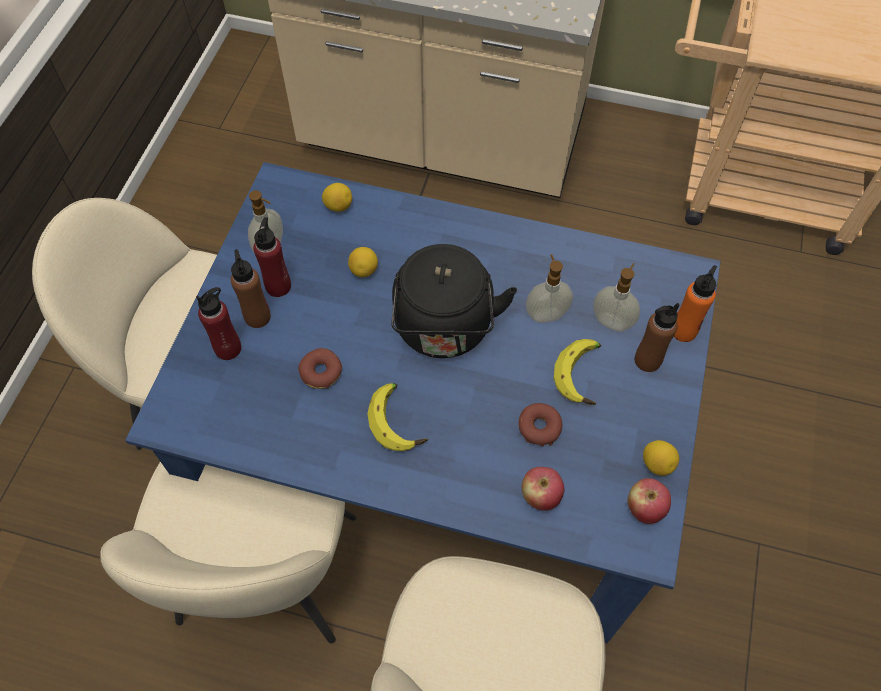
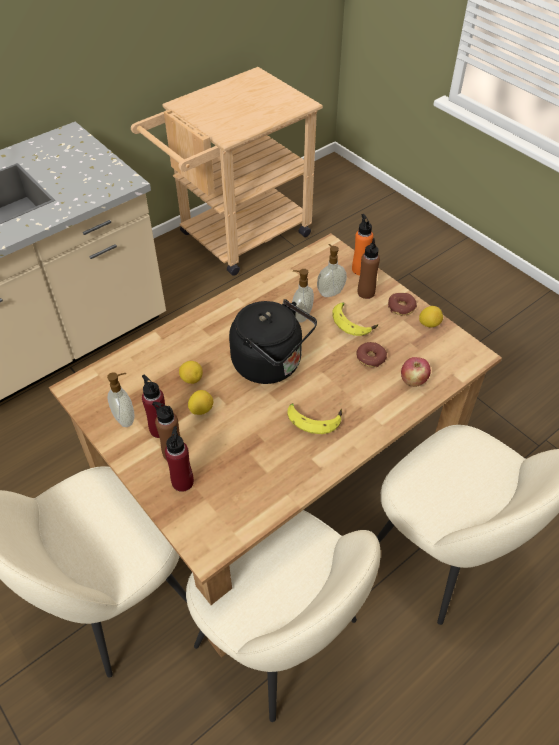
camera: 55 degrees left, 10 degrees down
(321, 372) = (247, 439): donut -> donut (401, 307)
(338, 206) = (129, 366): lemon -> lemon (201, 409)
(443, 459) = (279, 482): blue dining table -> brown dining table
(644, 508) = (451, 343): apple -> none

